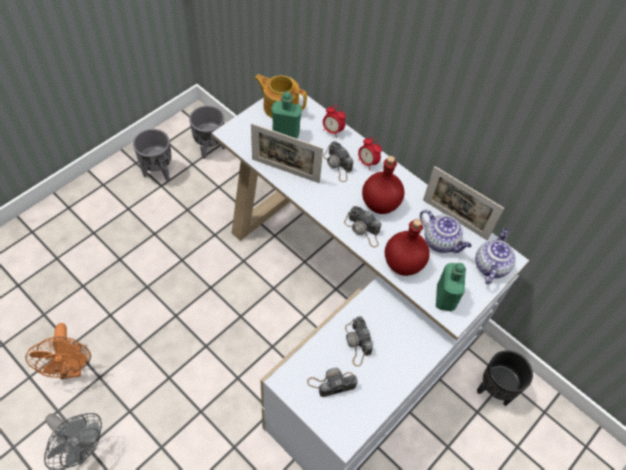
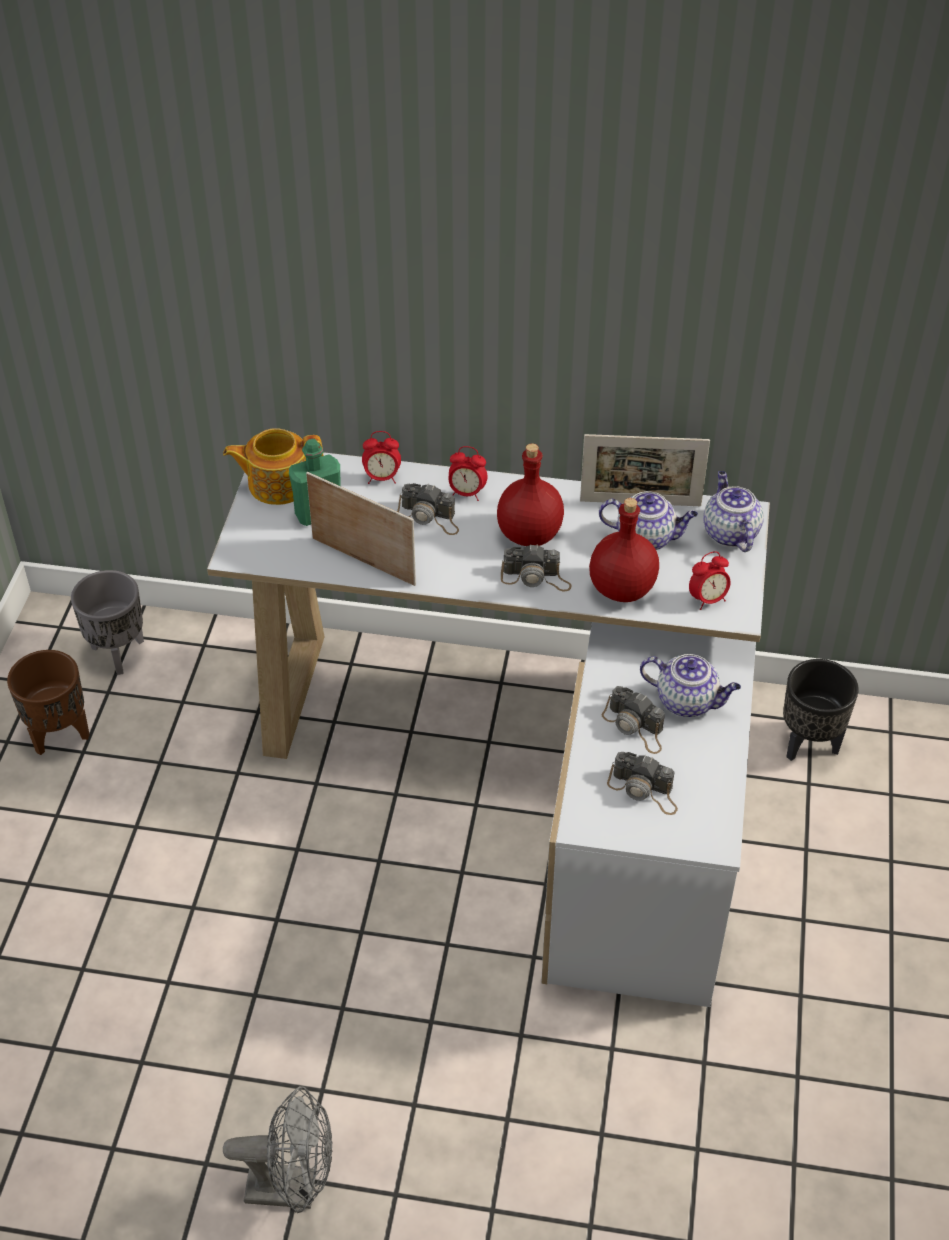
camera: 30 degrees left, 10 degrees down
(71, 368) = (173, 1092): orange fan -> none
(158, 172) = (59, 734): grey planter -> brown planter
(285, 171) = (363, 561): picture frame -> picture frame turned 135 degrees counterclockwise
(332, 383) = (644, 790): camera -> camera turned 105 degrees counterclockwise
(397, 346) = (688, 701): none -> teapot
(445, 298) = (707, 599): green bottle -> alarm clock

